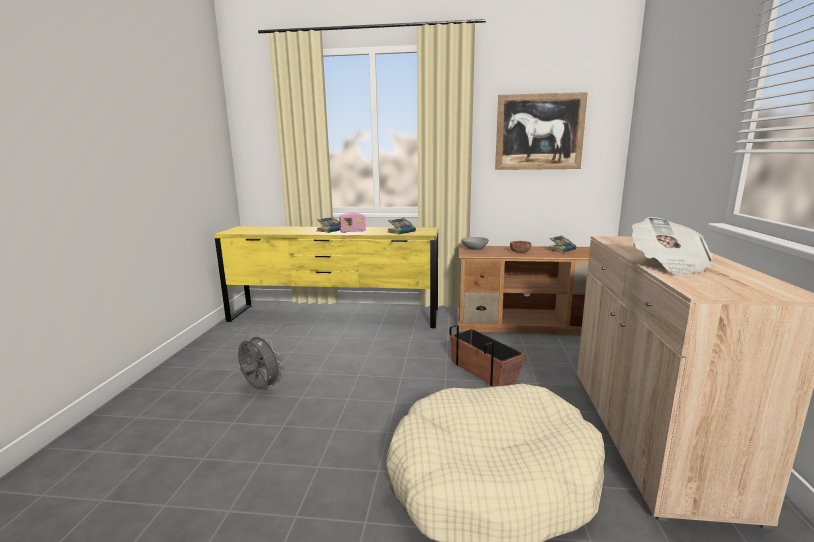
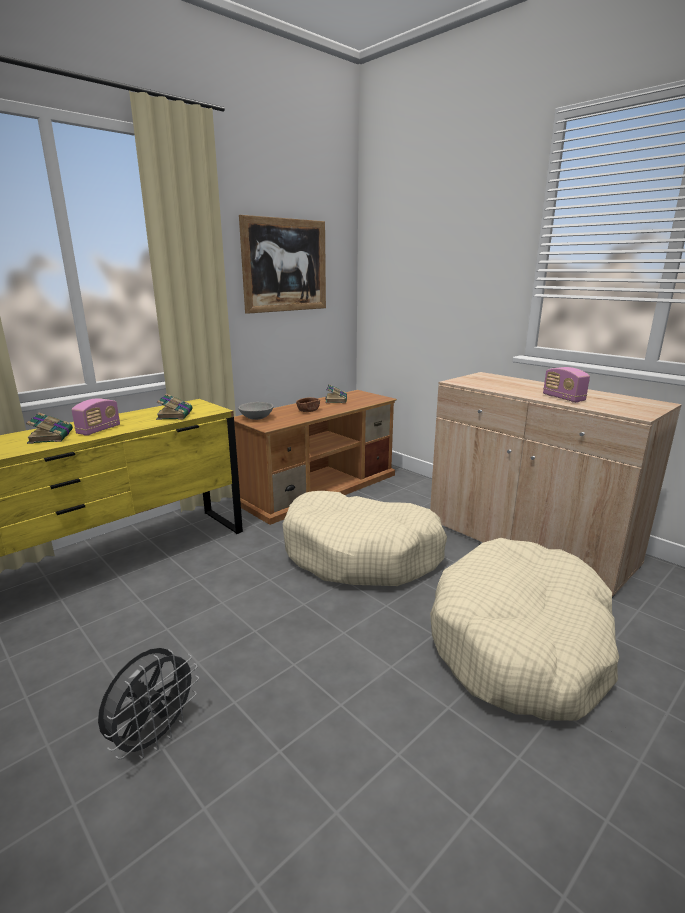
camera: 50 degrees left, 5 degrees up
(260, 389) = (154, 737): grey fan -> grey fan turned 135 degrees clockwise
(483, 371) = (362, 554): planter -> beige dog bed
(668, 265) = (563, 398): newspaper -> radio

